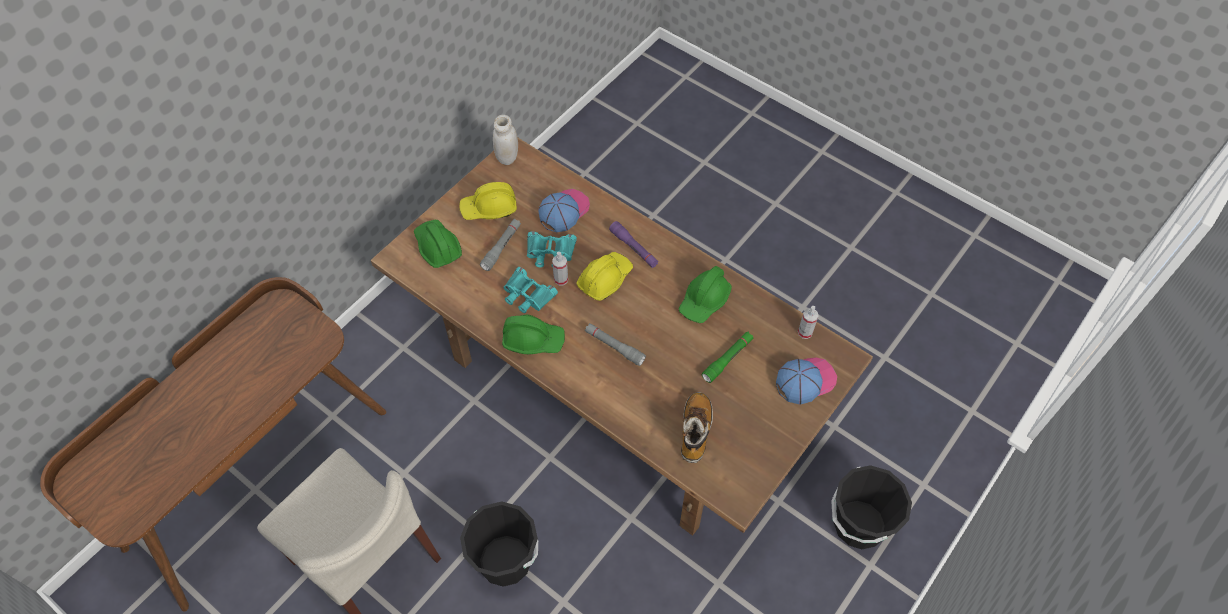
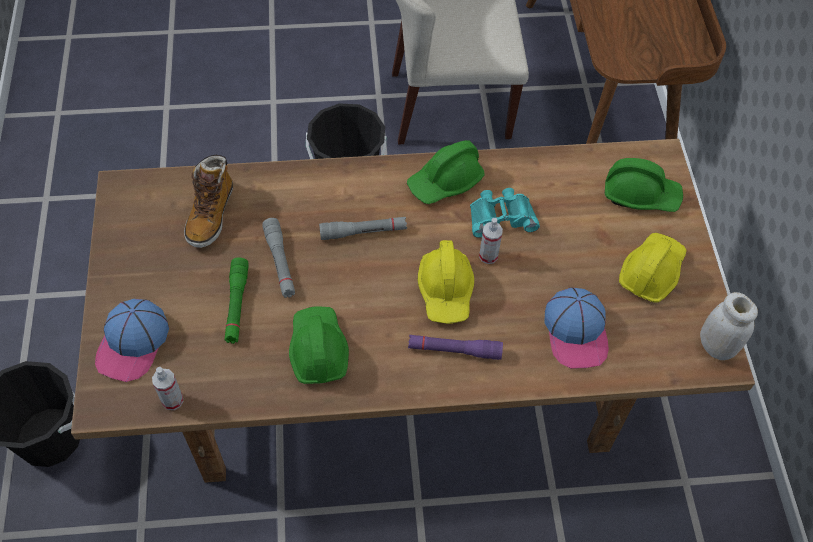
camera: 135 degrees right, 0 degrees up
(501, 247) = (584, 242): grey flashlight -> grey flashlight (280, 262)
(550, 253) = (532, 274): turquoise binoculars -> none
(695, 431) = (211, 214): boot -> boot turned 45 degrees clockwise

